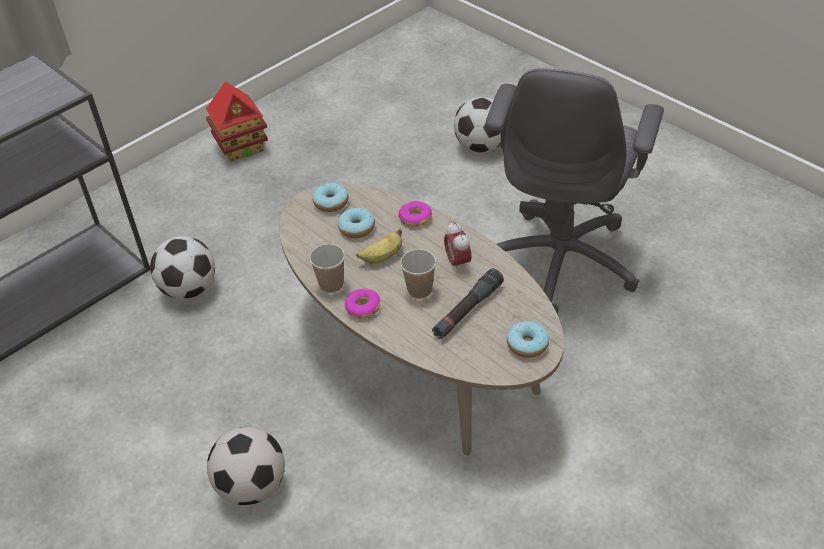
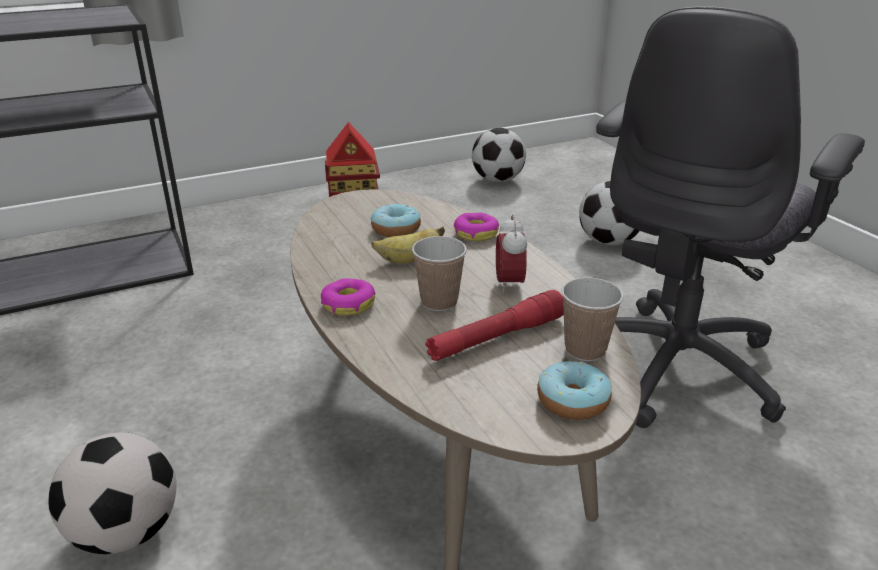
camera: 15 degrees right, 15 degrees down
(189, 289) = (218, 299): football -> football (498, 180)
(331, 202) = (381, 204): donut -> none
(331, 284) = (325, 273): cup -> cup (585, 350)
(467, 310) = (496, 338): black flashlight -> red flashlight

